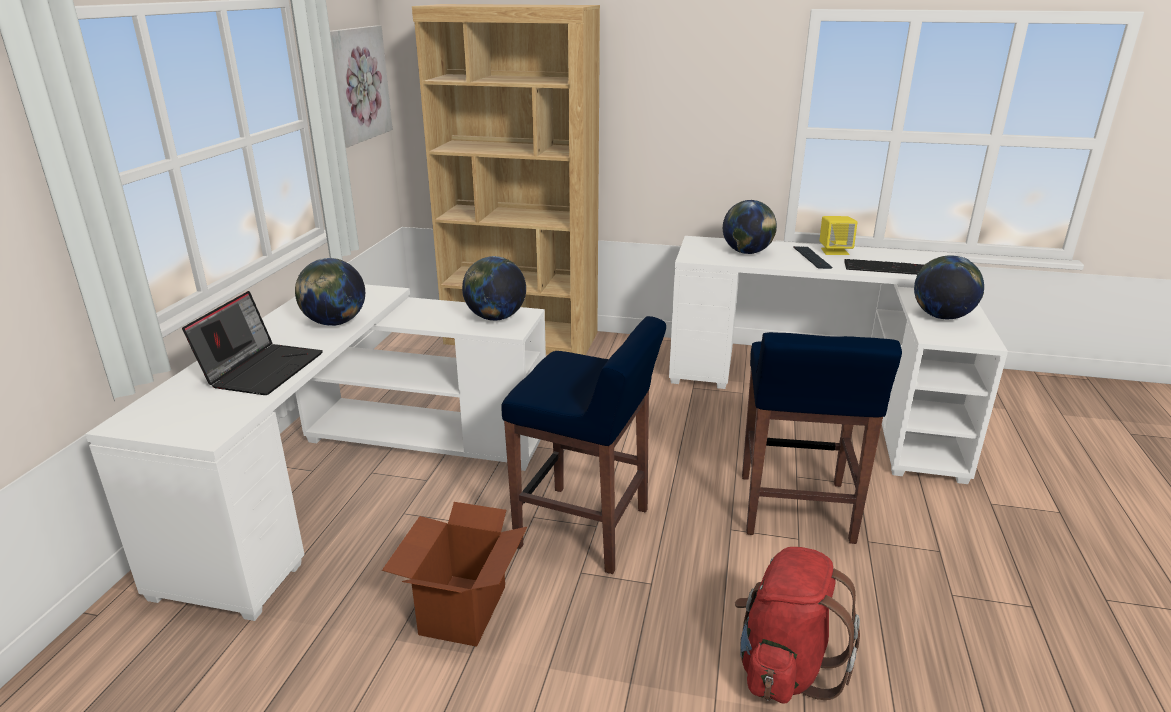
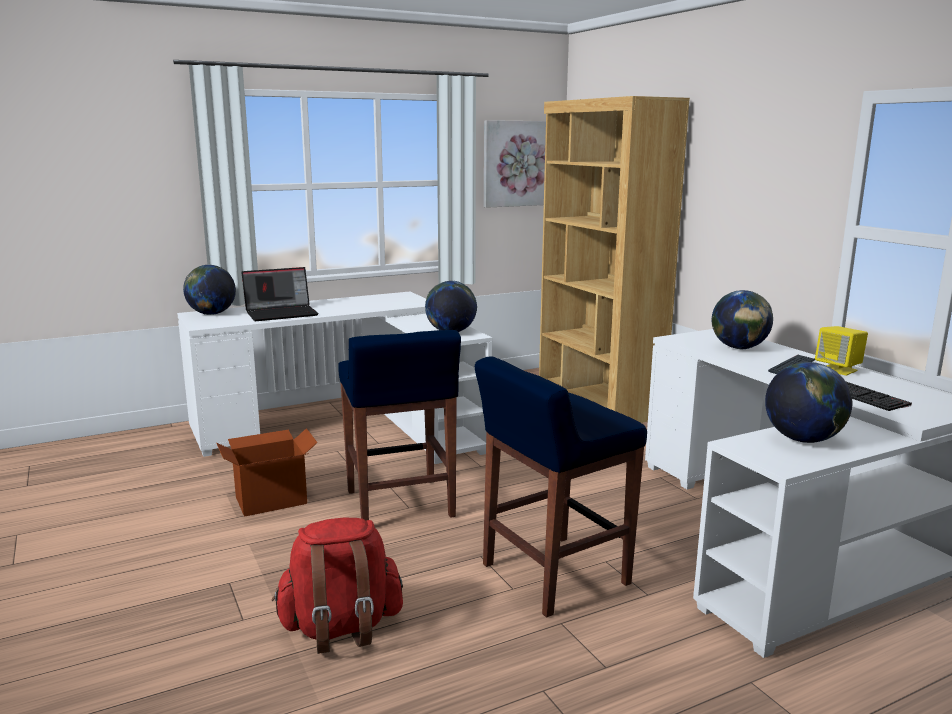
camera: 50 degrees right, 10 degrees down
(335, 323) = (360, 307): globe -> globe (211, 314)

